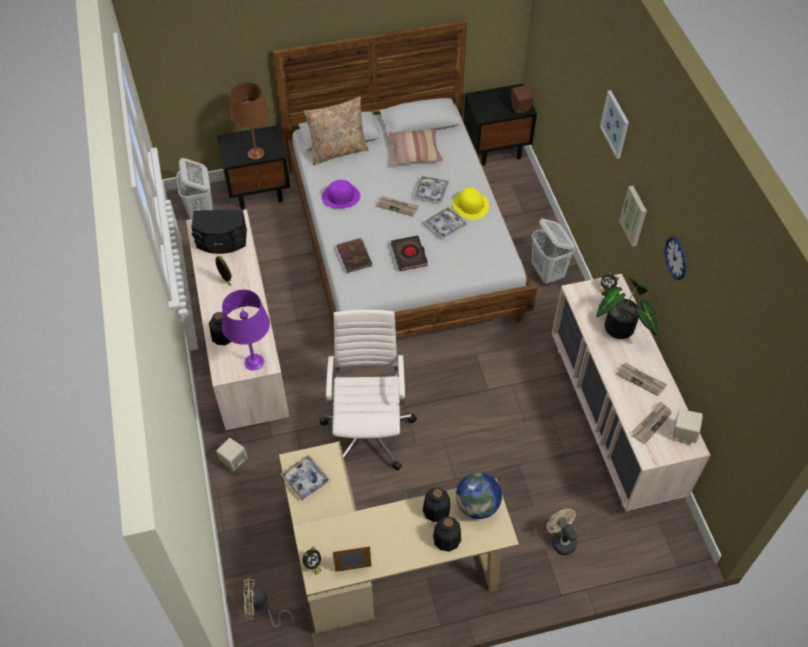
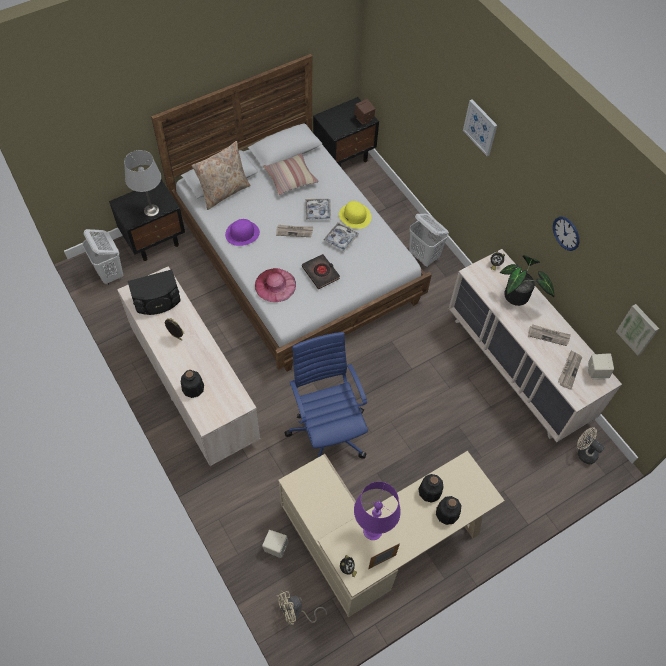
camera: 20 degrees left, 5 degrees up
(233, 461) = (223, 490): beige speaker -> beige speaker (275, 547)
(254, 362) = (229, 404): purple table lamp -> purple table lamp (372, 530)
(256, 153) = (151, 210): brown table lamp -> grey table lamp
(305, 480) = (309, 495): tray -> none
(355, 256) = (275, 285): brown book -> pink hat
(368, 430) = (328, 431): white office chair -> blue office chair
(477, 505) = (461, 478): globe -> none
(561, 540) = (512, 479): beige fan -> beige fan (584, 452)
(634, 216) = (512, 201): picture -> picture (638, 329)

